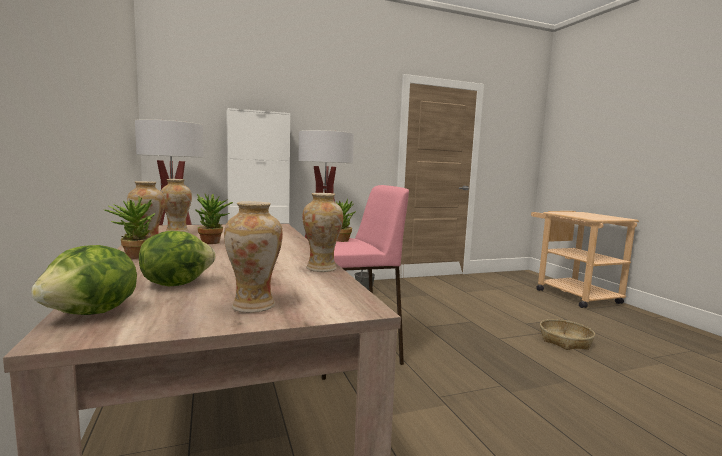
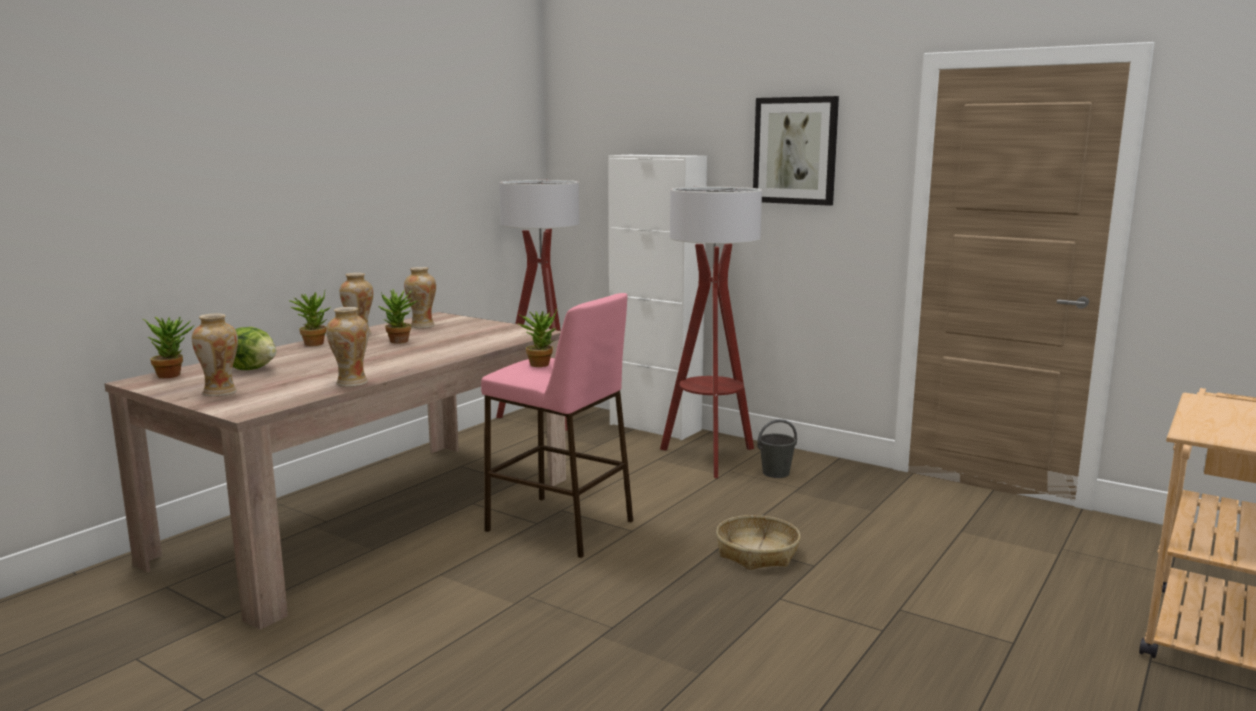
camera: 55 degrees right, 5 degrees up
(93, 313) = (173, 374): lettuce -> potted plant
(340, 116) = (795, 151): none -> picture
(565, 341) = (878, 655): basket -> basket (757, 553)

